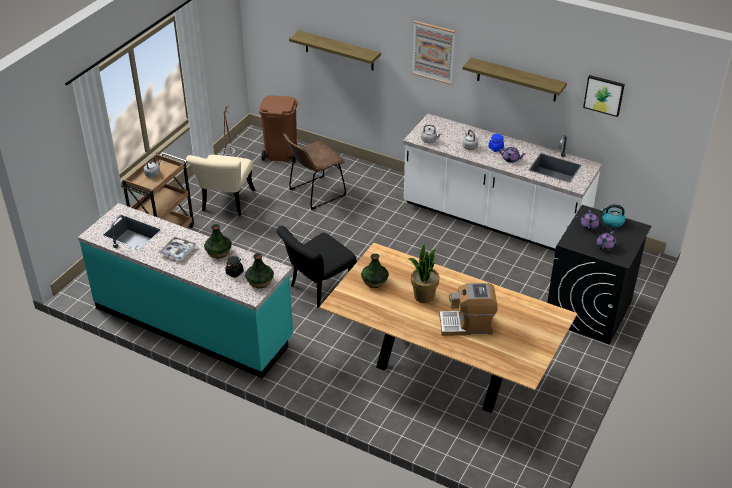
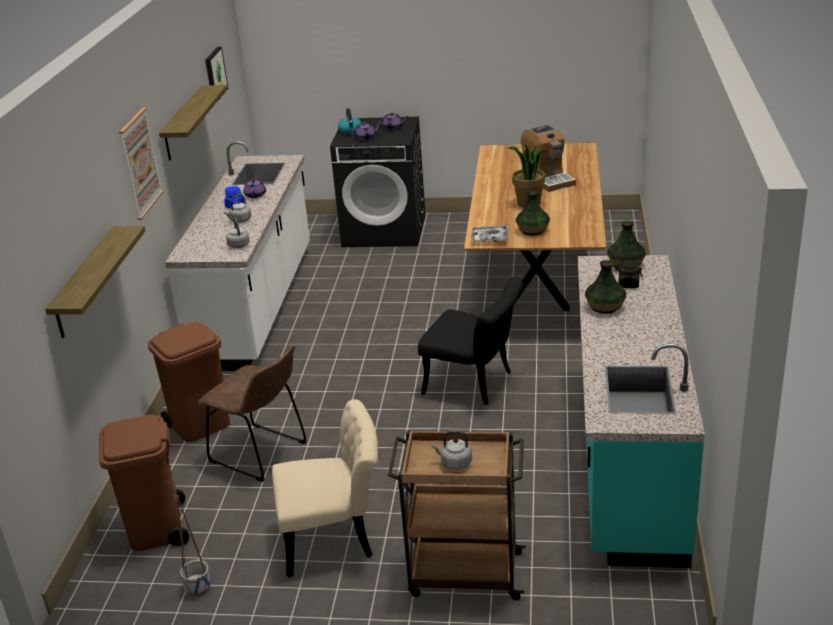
camera: 110 degrees left, 10 degrees down
(178, 251) = (636, 335): tray -> tray (490, 238)
(361, 178) = (201, 425): none -> brown trash can

